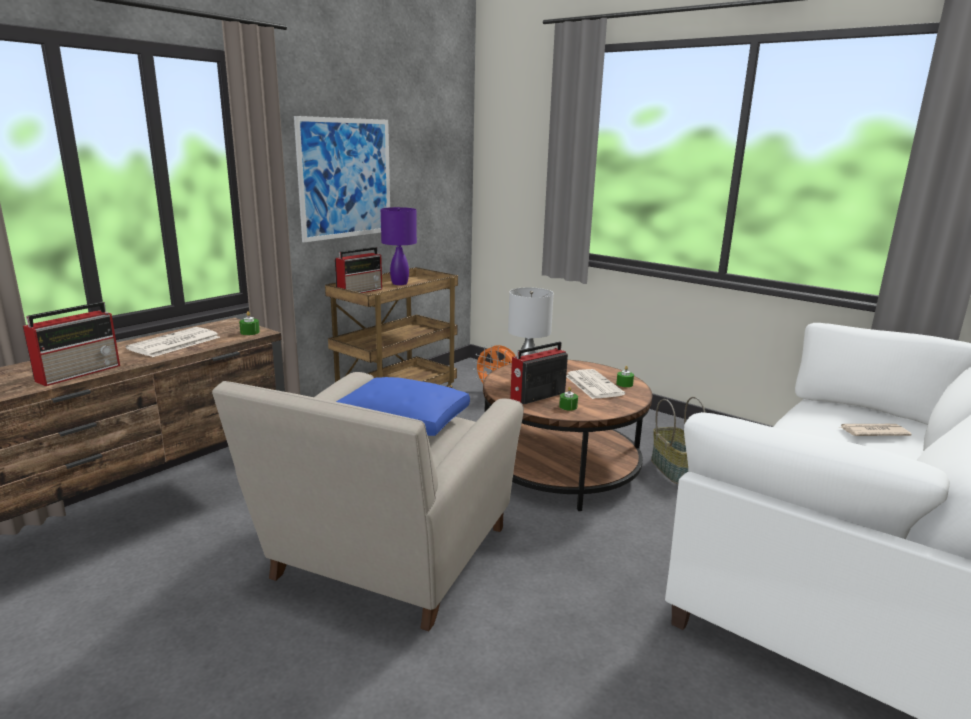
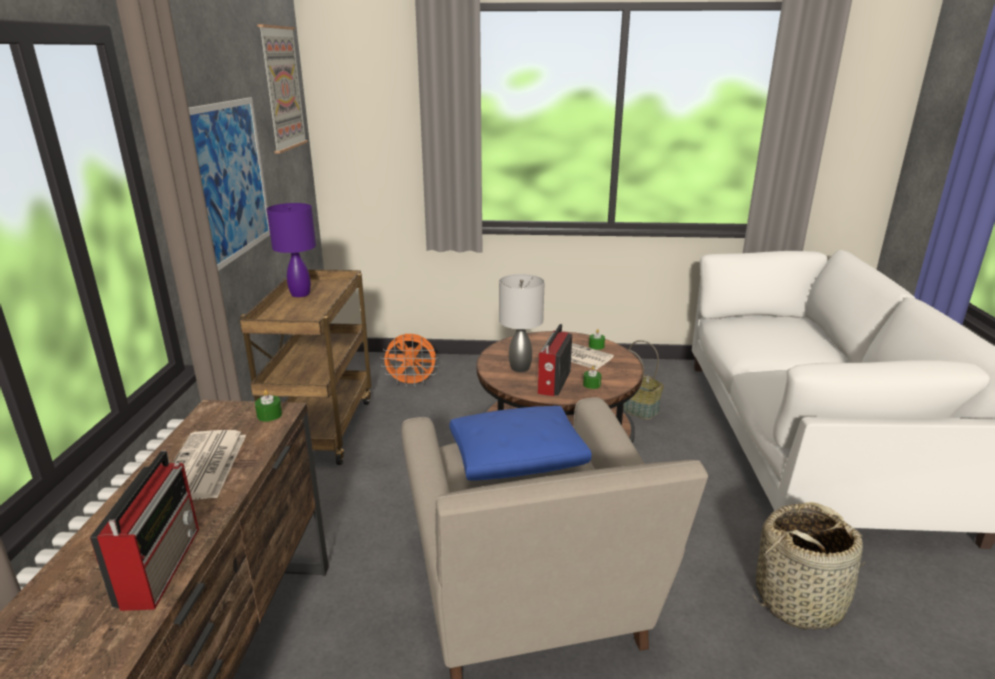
camera: 35 degrees left, 5 degrees up
(360, 291) = (276, 316): radio -> none
(437, 119) = (282, 88): none -> picture
(620, 675) = (799, 600): none -> basket
(872, 432) = (789, 335): newspaper -> none

